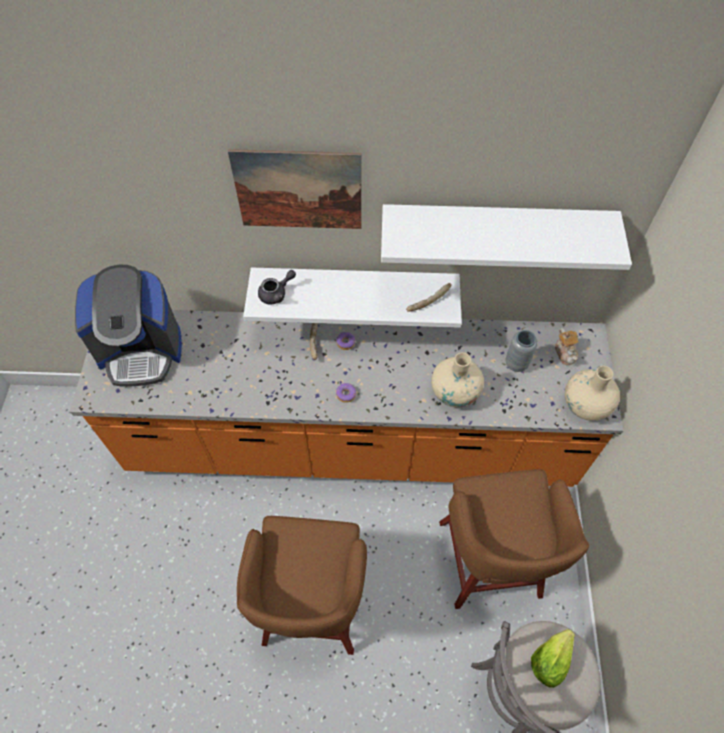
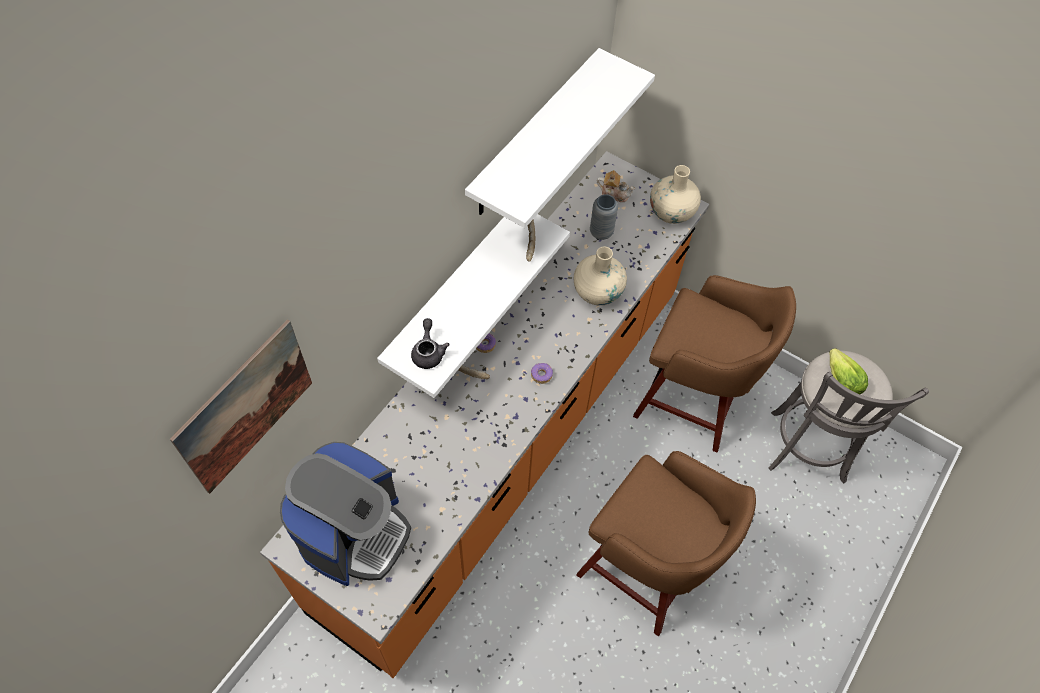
camera: 60 degrees left, 0 degrees up
(298, 190) = (408, 236): picture -> picture (246, 407)

